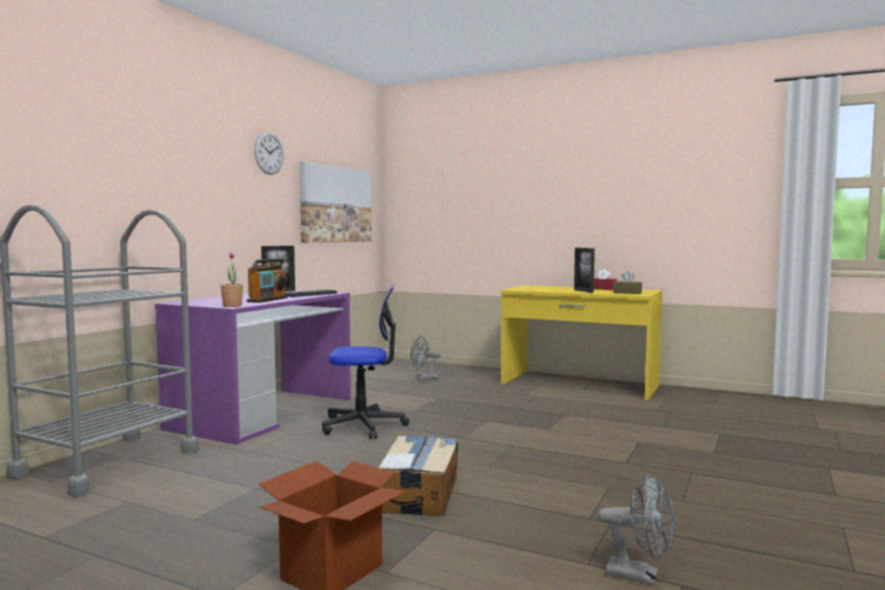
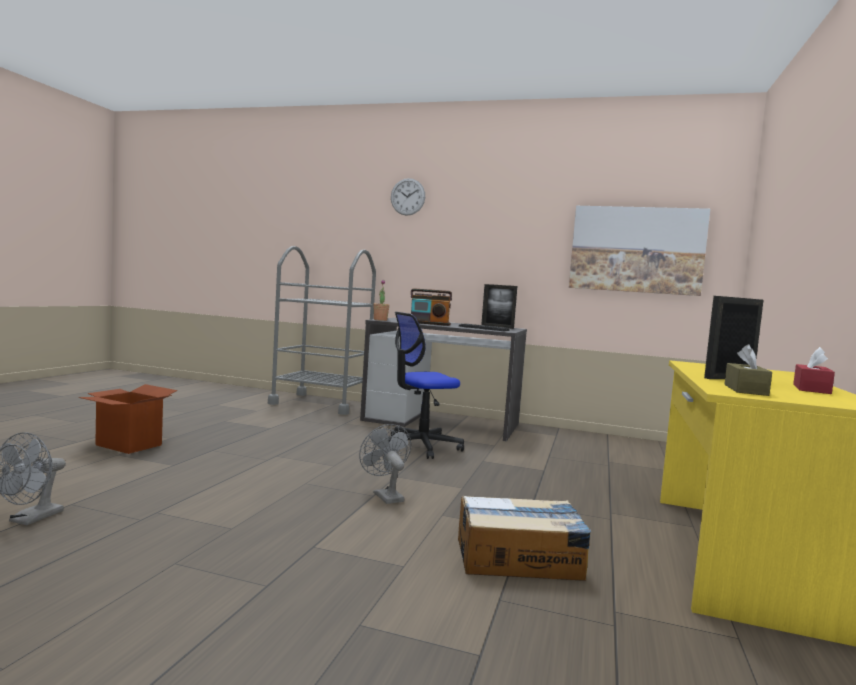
camera: 80 degrees right, 0 degrees up
(263, 413) = (442, 422): purple desk -> grey desk
(269, 153) = (532, 201): wall clock -> wall clock (407, 197)
(363, 425) = (420, 446): office chair -> office chair turned 75 degrees clockwise
(419, 493) = (246, 461): cardboard box -> cardboard box (519, 559)
(423, 378) = (631, 465): grey fan -> grey fan (385, 495)

